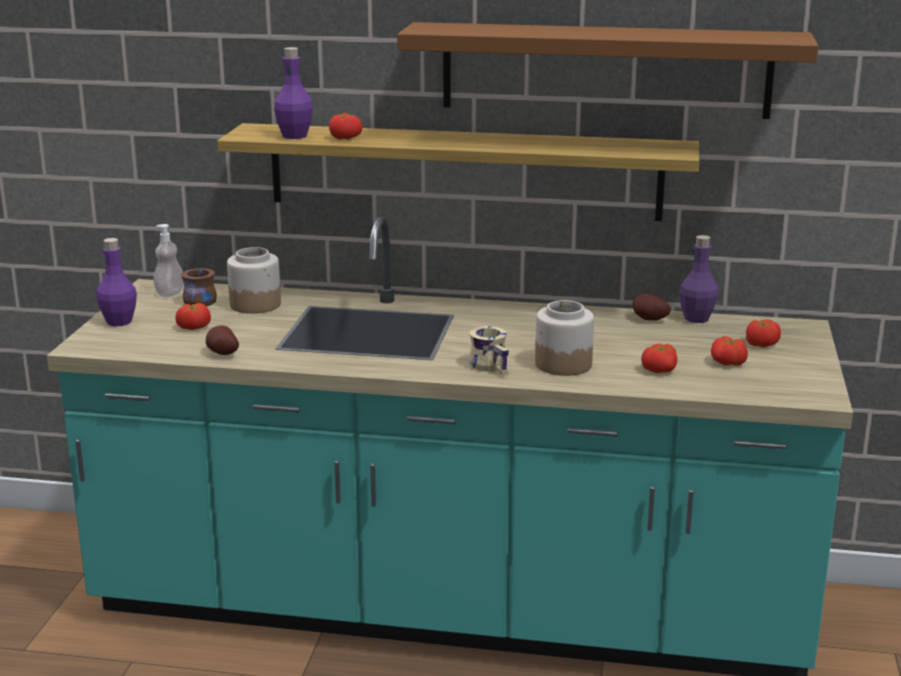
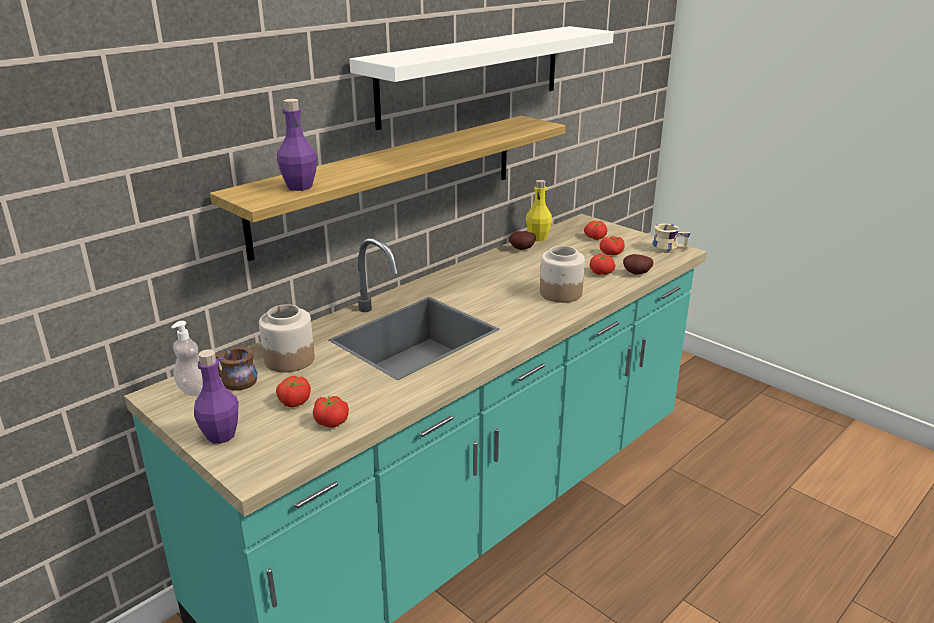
camera: 55 degrees left, 5 degrees up
(221, 354) = (375, 406): potato -> potato (637, 274)
(346, 138) = (340, 175): tomato -> tomato (331, 421)
(493, 366) = (536, 313): beige mug -> beige mug (668, 248)
(605, 70) = (472, 74): brown shelf -> white shelf
(696, 318) = (538, 238): purple bottle -> yellow bottle

